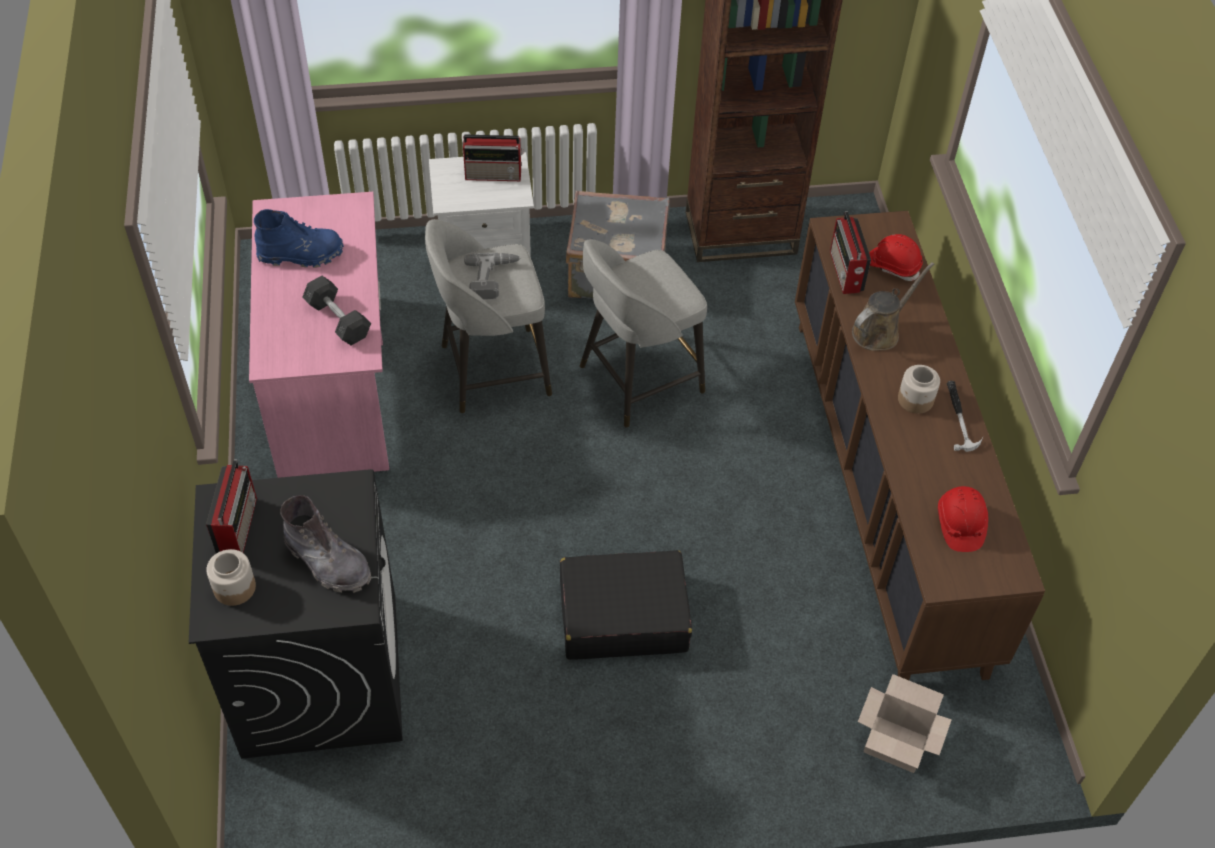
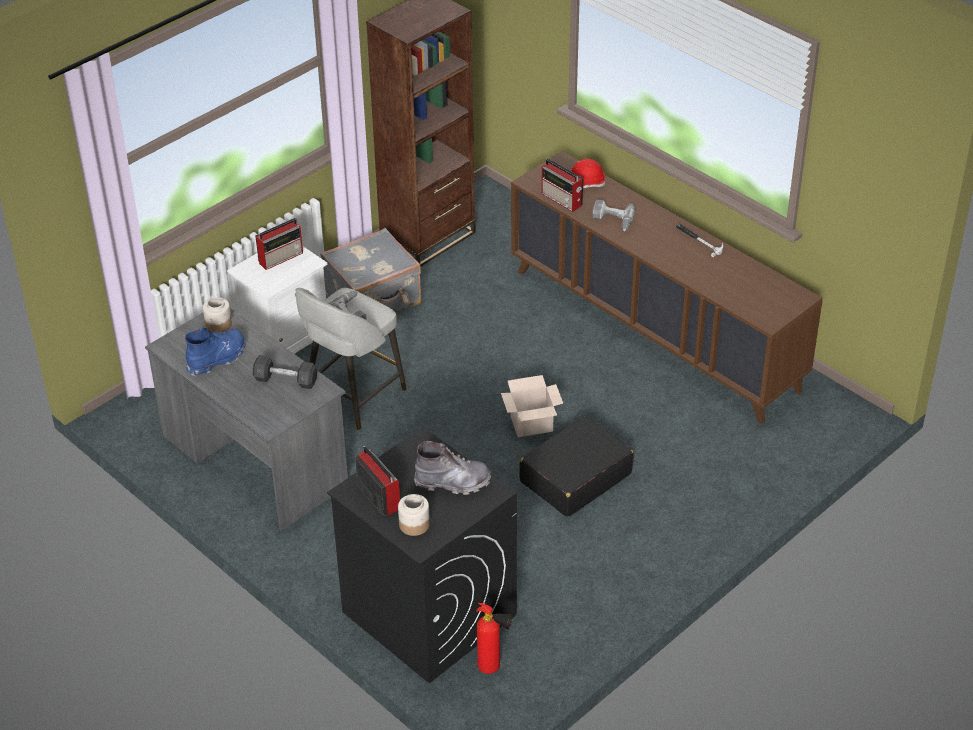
camera: 35 degrees left, 10 degrees down
(317, 790) = (493, 669): none -> fire extinguisher
(332, 384) = (254, 460): pink desk -> grey desk
(637, 380) = (451, 352): grey stool -> none
(879, 331) = (612, 220): brown watering can -> power drill
(893, 744) = (784, 451): cardboard box -> cardboard box (530, 425)
(915, 400) = (667, 244): jar -> jar (218, 324)
(959, 525) = (751, 291): red hard hat -> none

